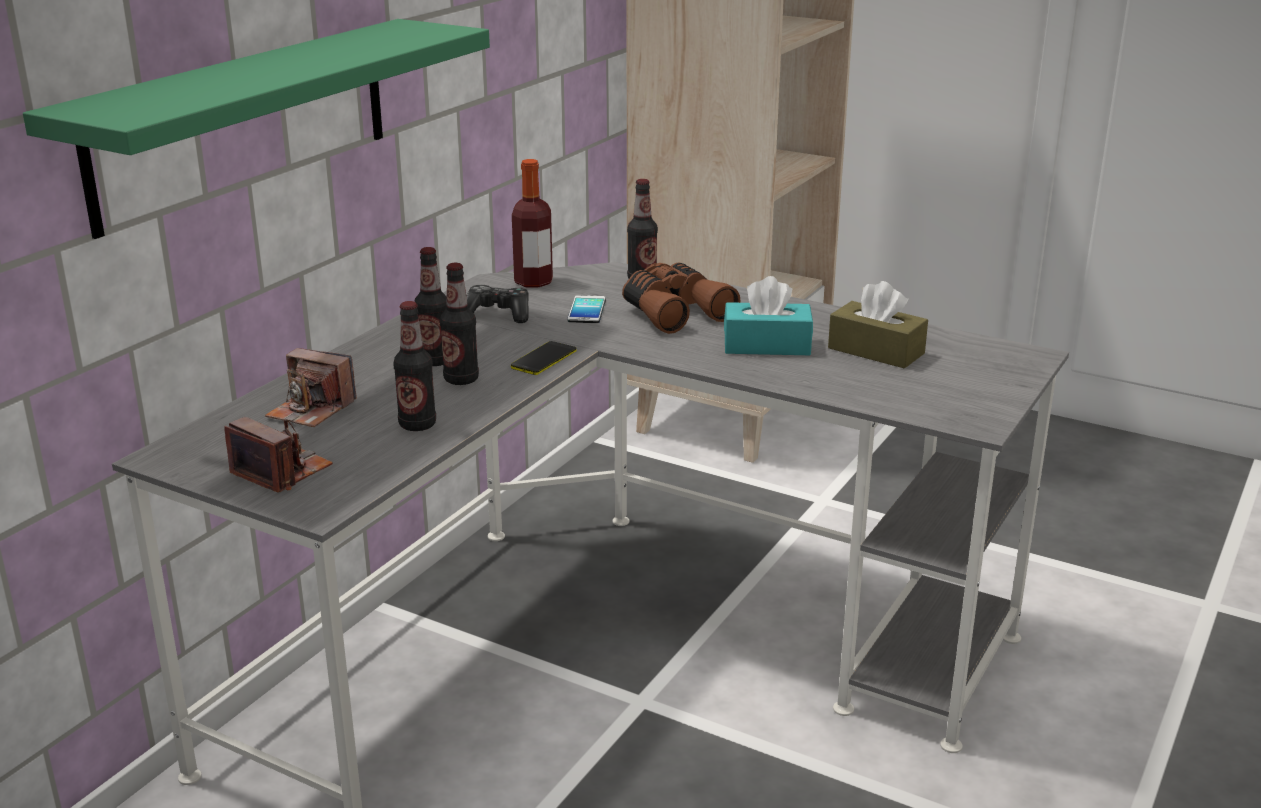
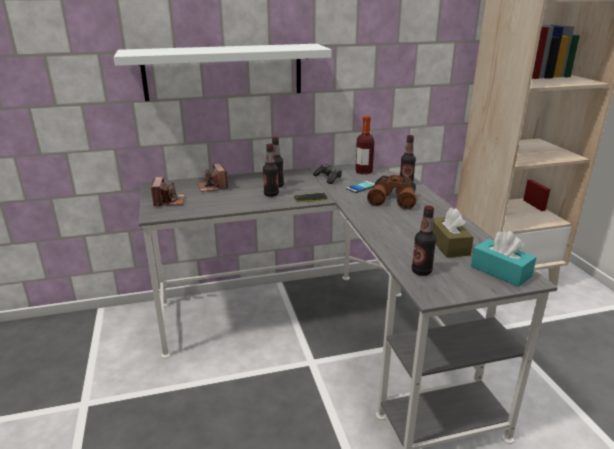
camera: 45 degrees right, 0 degrees up
(244, 121) = (223, 72): green shelf -> white shelf
(417, 425) = (229, 203): bottle -> bottle (421, 271)
(767, 345) = (403, 224): turquoise tissue box -> turquoise tissue box (500, 271)

